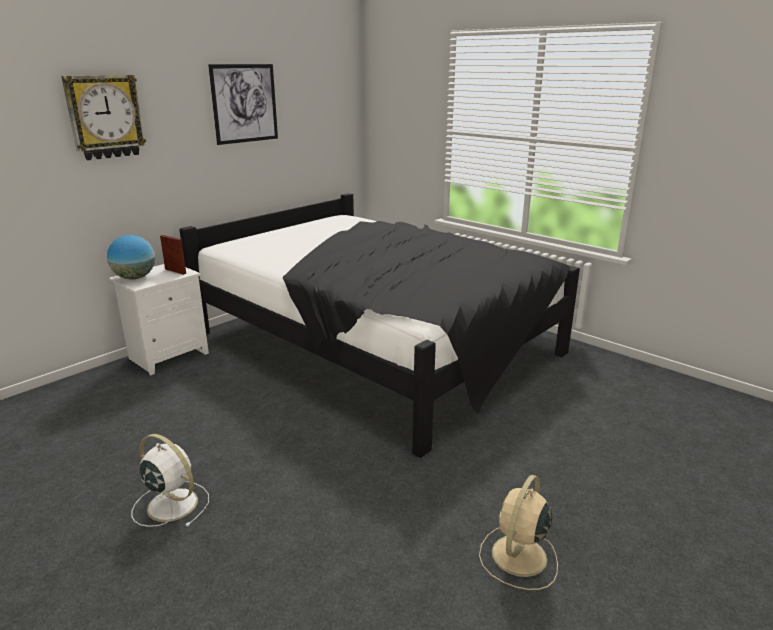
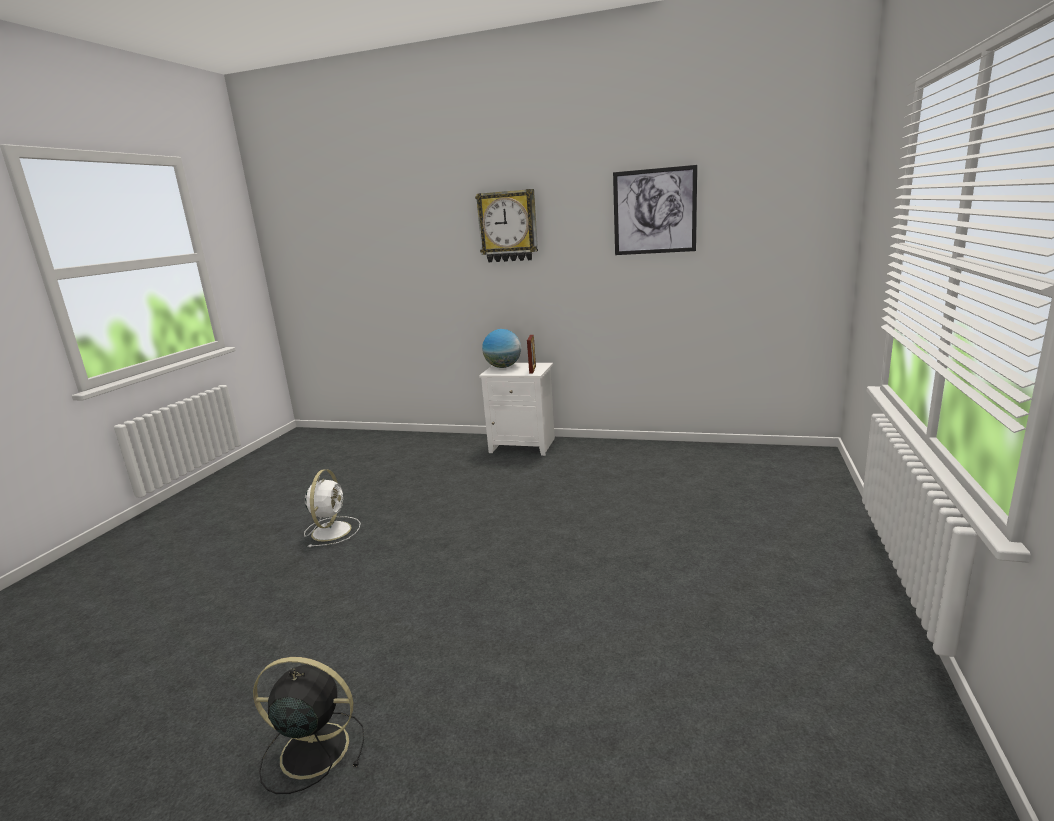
camera: 65 degrees right, 5 degrees down
(378, 344) = (668, 517): black bed -> none
(518, 557) = (311, 750): beige fan -> black fan

